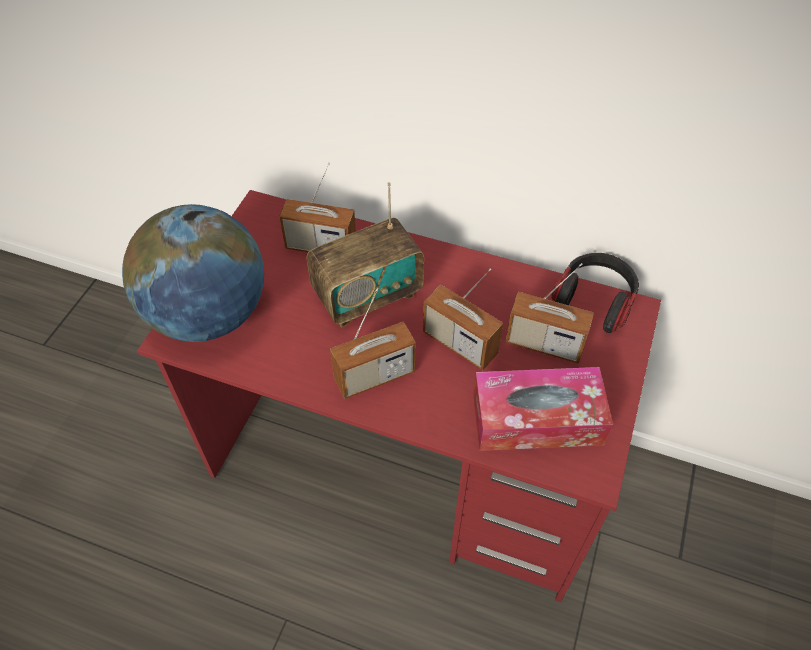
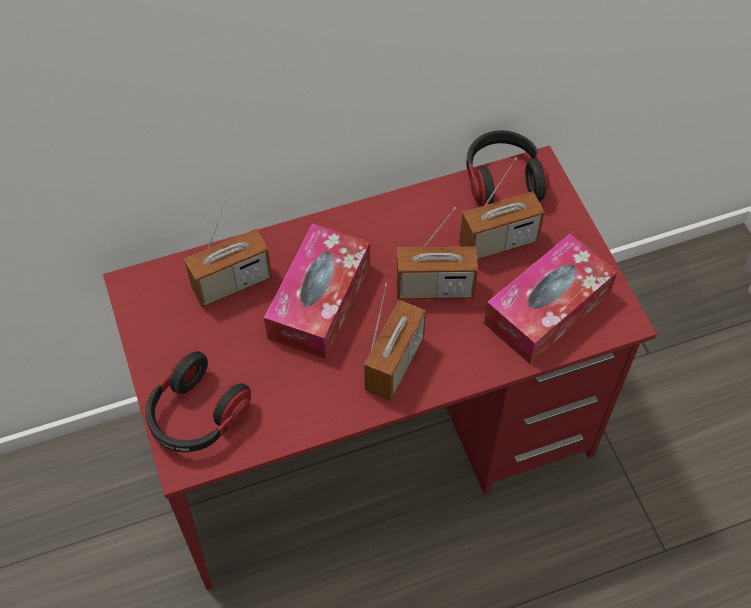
camera: 40 degrees left, 5 degrees up
(209, 315) = (196, 416): globe -> headphones
(367, 296) = (319, 301): radio -> tissue box

